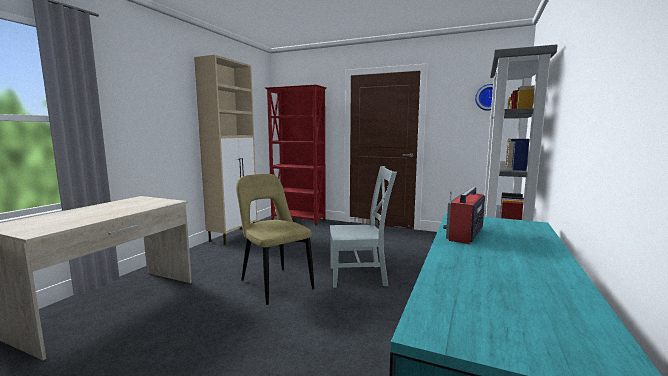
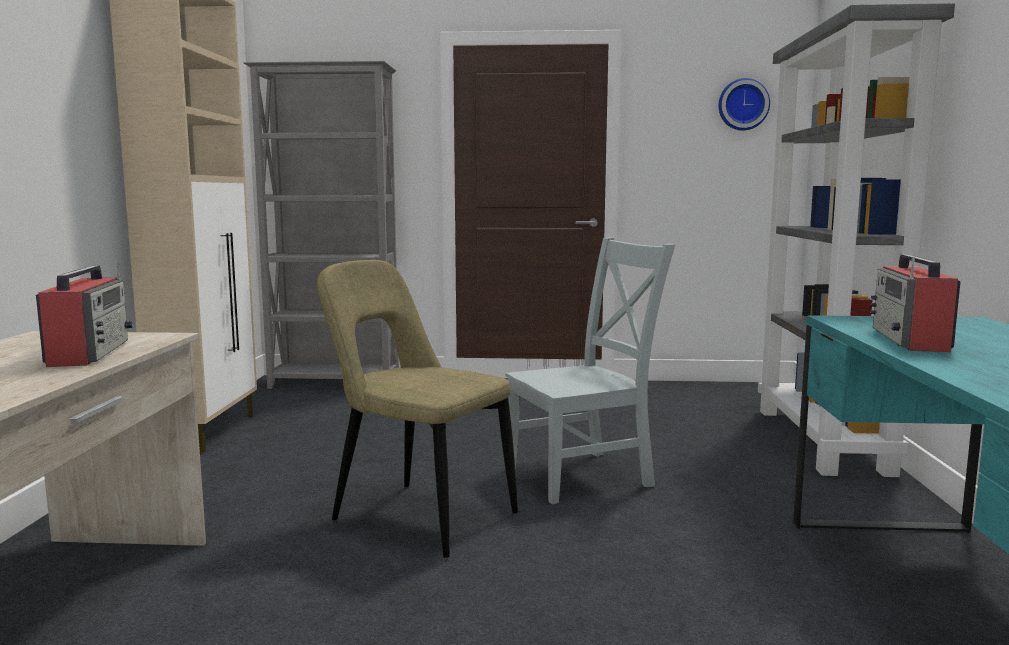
camera: 20 degrees left, 0 degrees up
(137, 207) = (89, 353): none -> radio
(298, 220) = (335, 383): red bookcase -> grey bookcase

